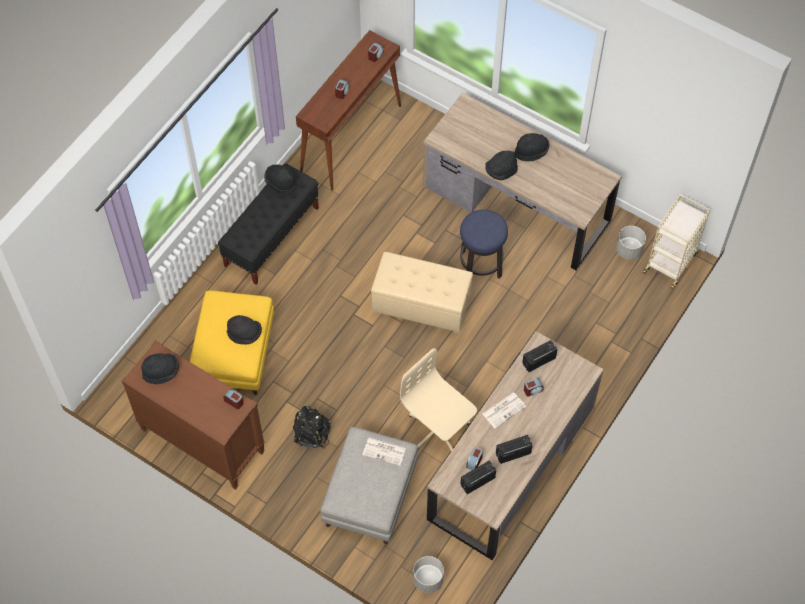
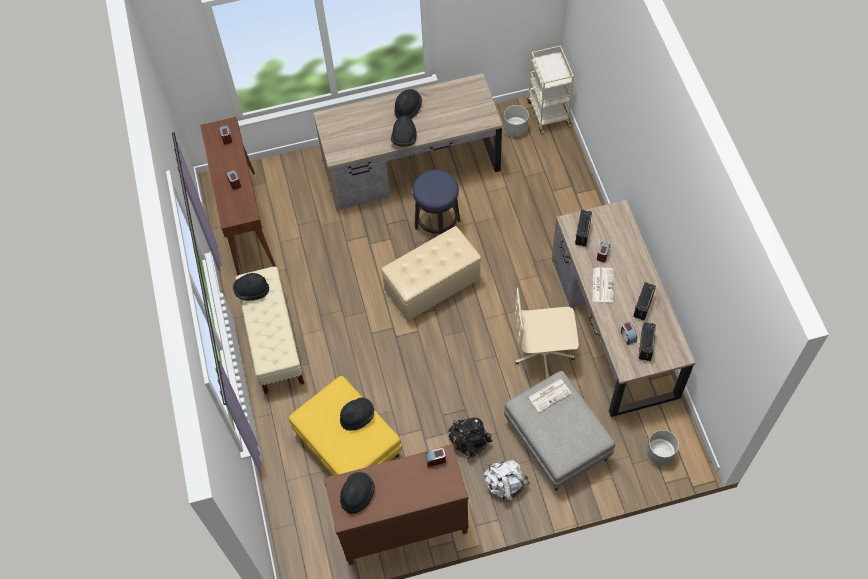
camera: 45 degrees left, 0 degrees up
(272, 237) = (274, 341): black bench -> beige bench
(299, 487) = (505, 485): none -> white backpack

